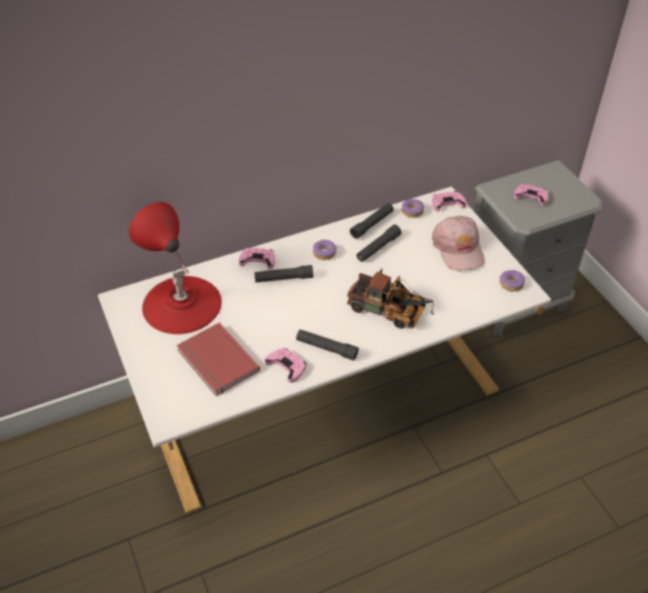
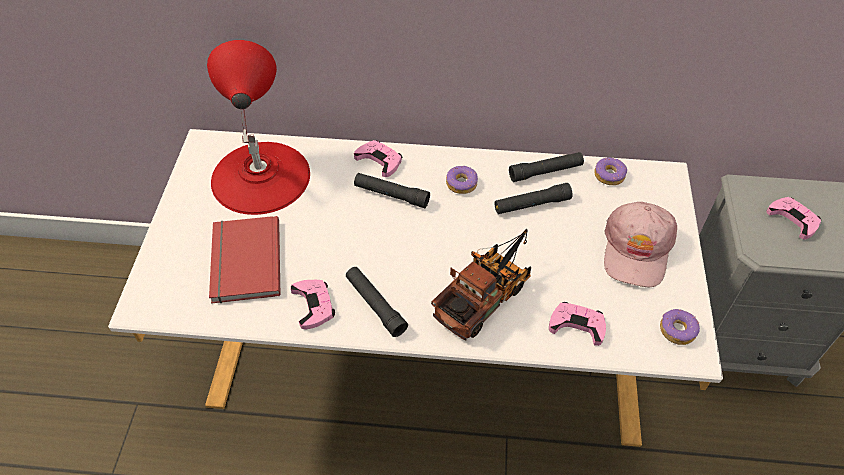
camera: 30 degrees right, 5 degrees up
(390, 312) = (486, 295): toy truck -> toy truck turned 105 degrees counterclockwise
(447, 203) = (663, 183): pink game controller -> pink game controller (577, 325)

